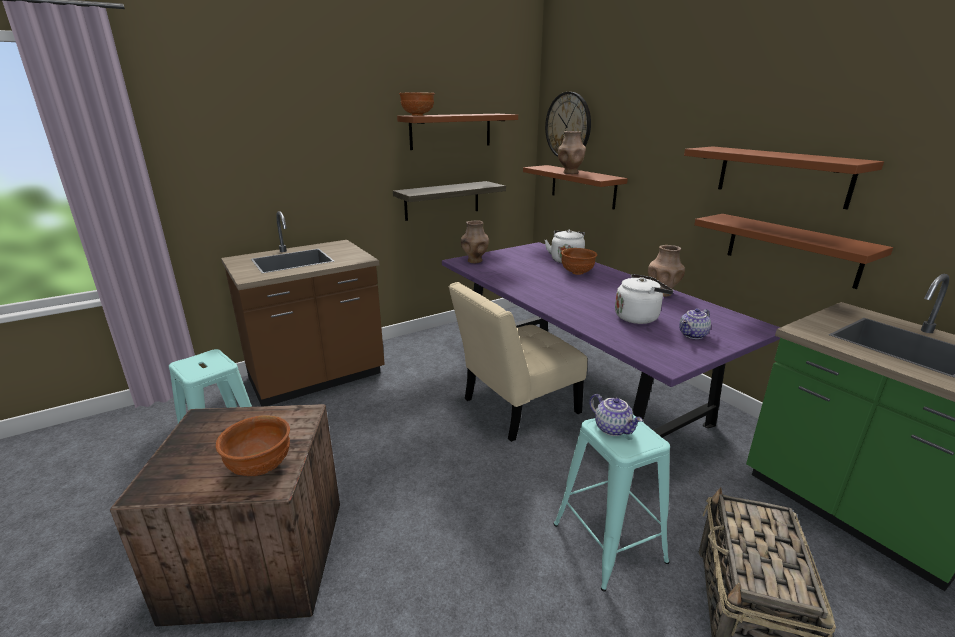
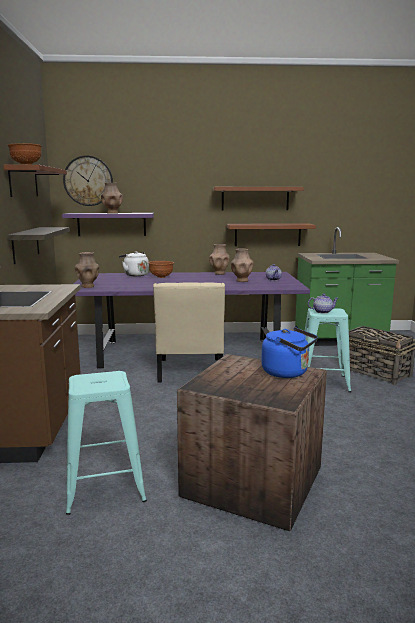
camera: 60 degrees left, 10 degrees down
(259, 468) = (288, 373): brown bowl -> blue kettle
(583, 186) = (111, 224): brown shelf -> purple shelf
(639, 317) = (241, 281): white kettle -> brown vase

